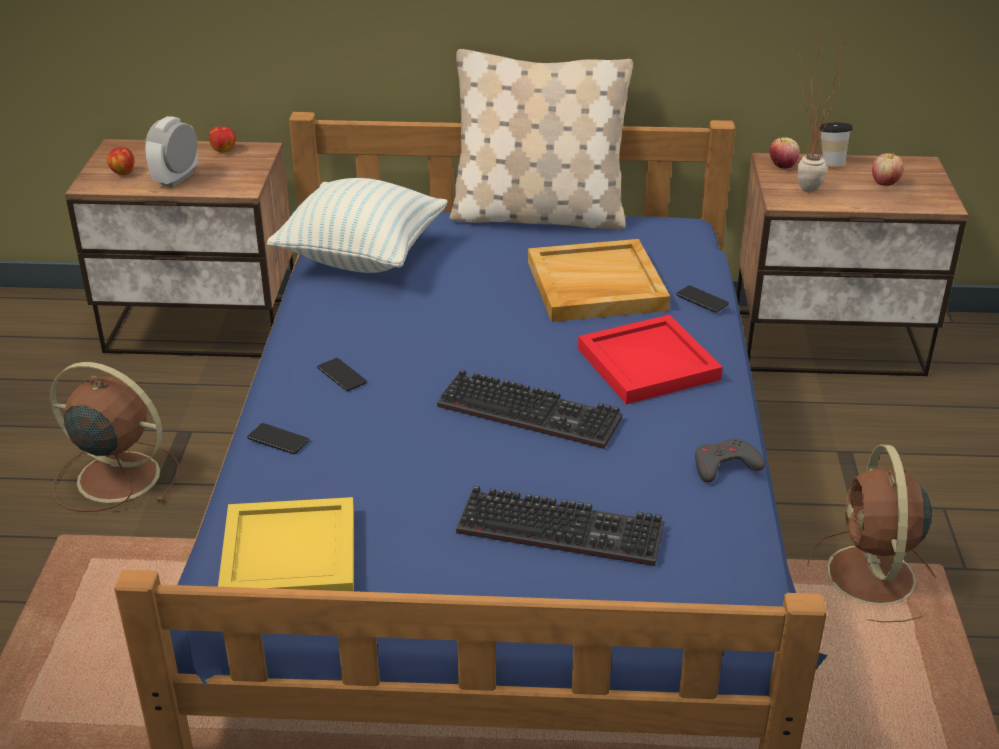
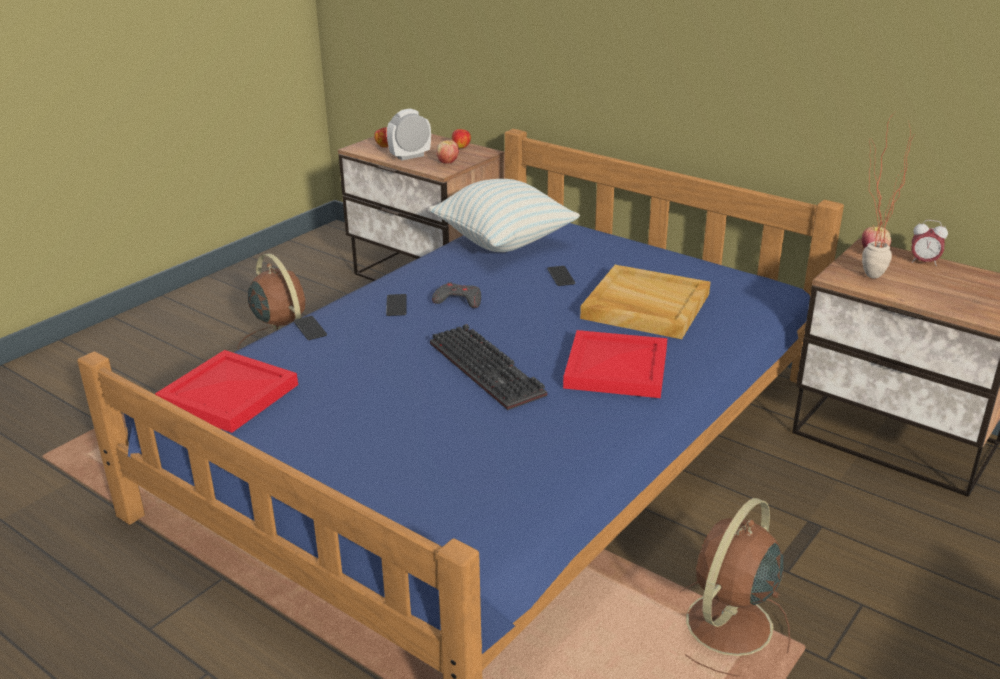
camera: 35 degrees right, 5 degrees down
(287, 554) = (228, 393): yellow tray -> red tray
(538, 215) = (666, 251): beige pillow -> none
(564, 528) = (412, 448): keyboard -> none
(702, 300) = (719, 340): phone -> phone (561, 276)
(725, 465) = (584, 455): grey game controller -> grey game controller (458, 300)
(830, 163) = (924, 262): cup -> alarm clock
(885, 183) = (958, 289): apple -> apple (447, 162)

